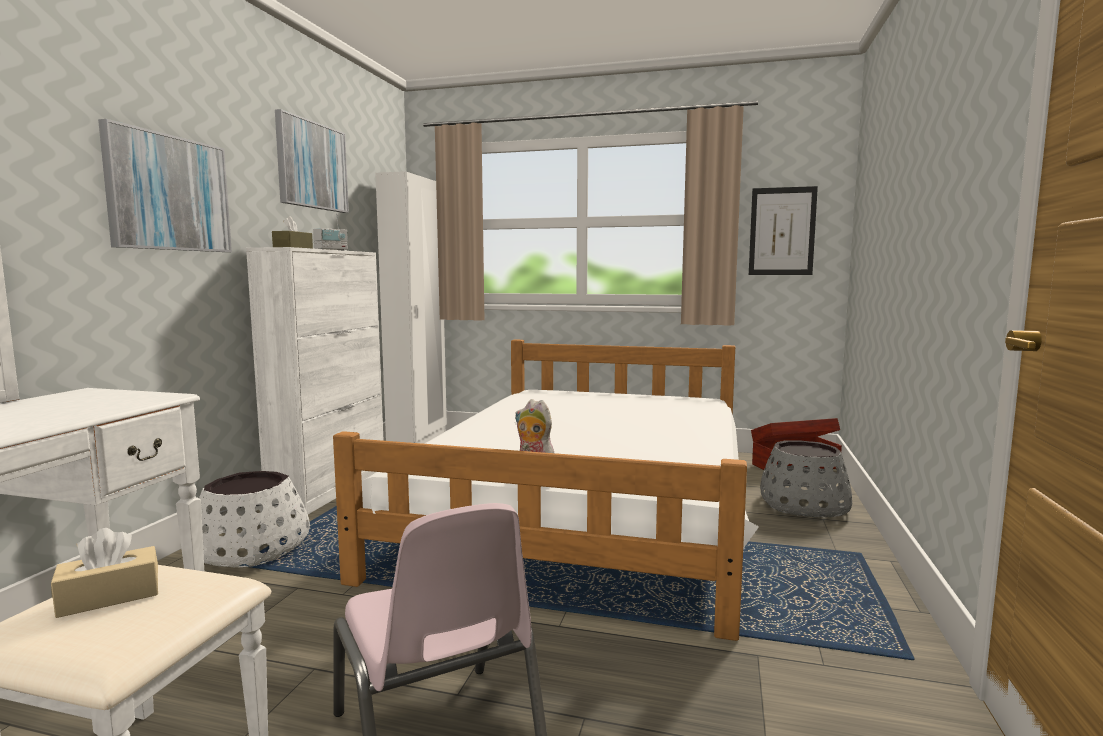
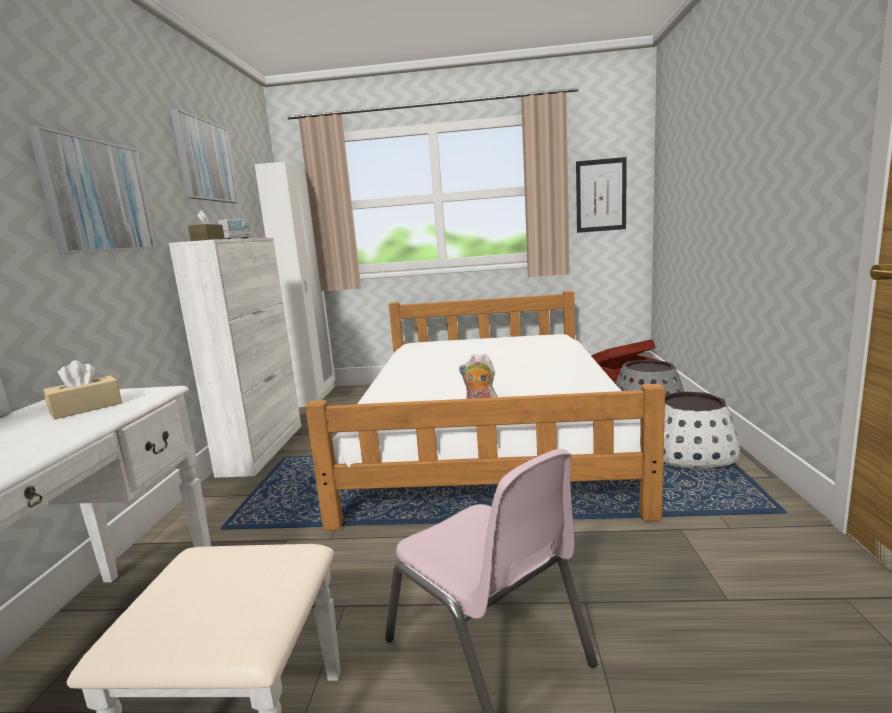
camera: 10 degrees left, 5 degrees up
(109, 597) = (205, 584): beige tissue box -> beige tissue box (86, 408)
(251, 550) = (224, 514): white planter -> white planter (691, 455)

